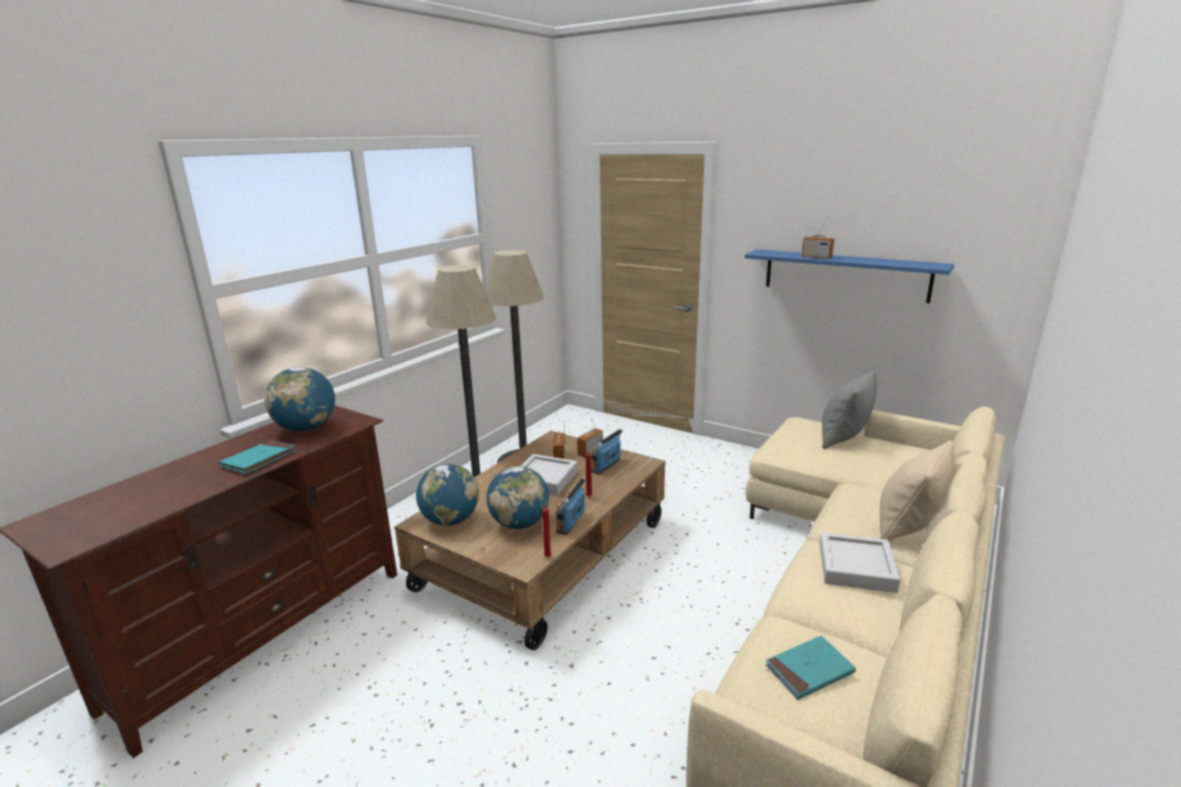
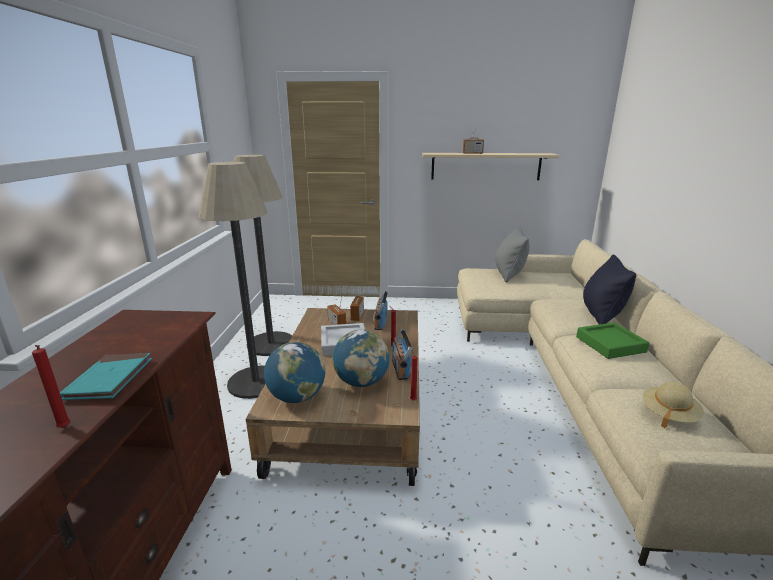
camera: 30 degrees left, 0 degrees up
(205, 486) = (64, 428): none -> red candle
(306, 428) = (133, 336): globe -> none
(809, 670) = (668, 414): turquoise book -> beige hat
(845, 275) = (485, 166): blue shelf -> beige shelf
(856, 568) = (610, 344): grey tray -> green tray
(907, 527) = (601, 315): beige pillow -> black pillow

